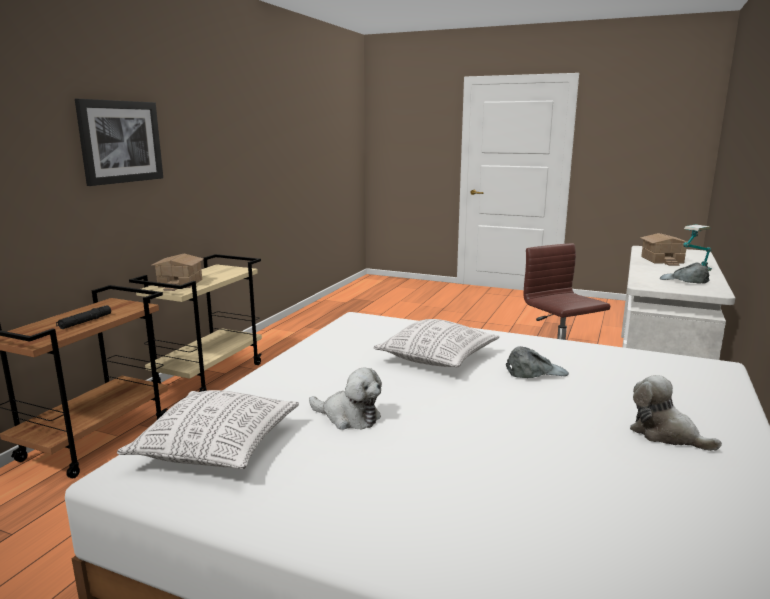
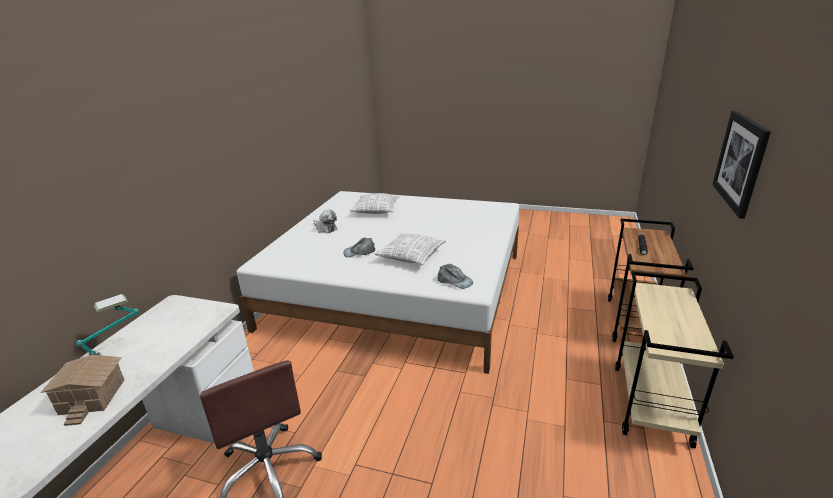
camera: 175 degrees right, 10 degrees up
(181, 283) = (672, 304): toy house -> none
(216, 447) = (485, 213): pillow -> pillow (376, 210)
(349, 417) = (445, 225): plush toy -> none
(684, 280) = (164, 325): grey cap -> grey cap (454, 281)

